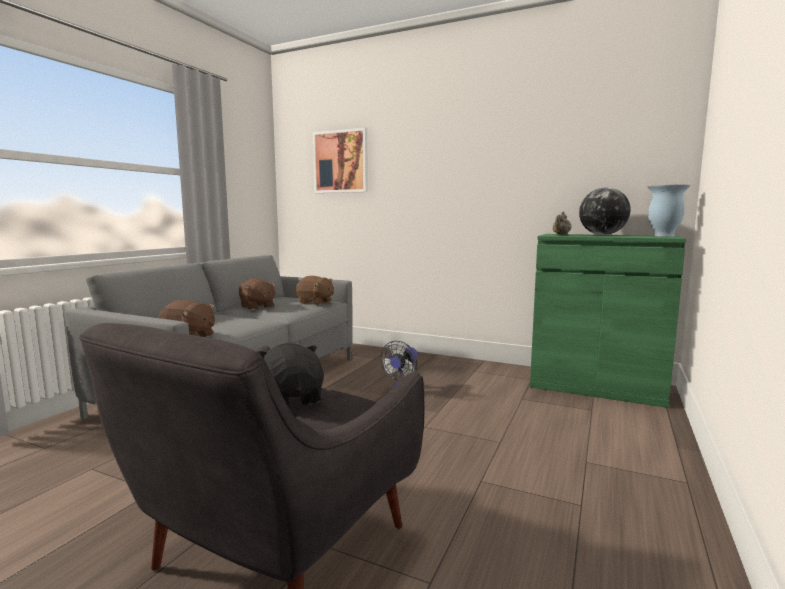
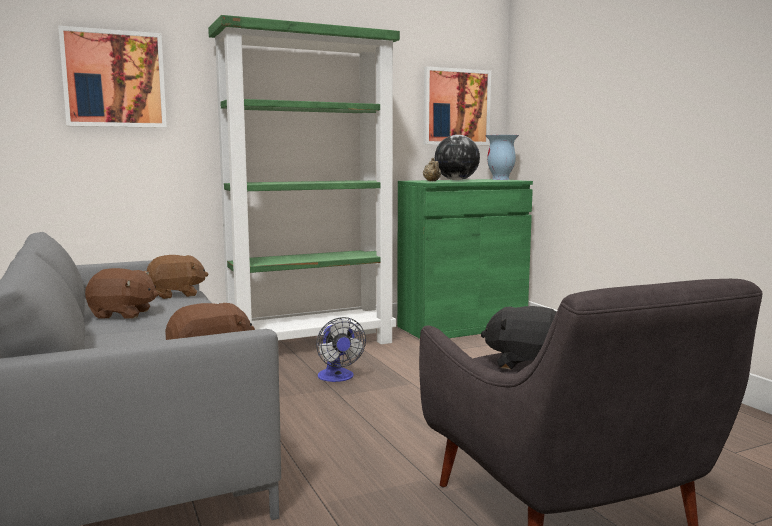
camera: 50 degrees left, 0 degrees up
(444, 364) = (312, 345): none -> green bookcase
(625, 158) = (456, 107): none -> picture

